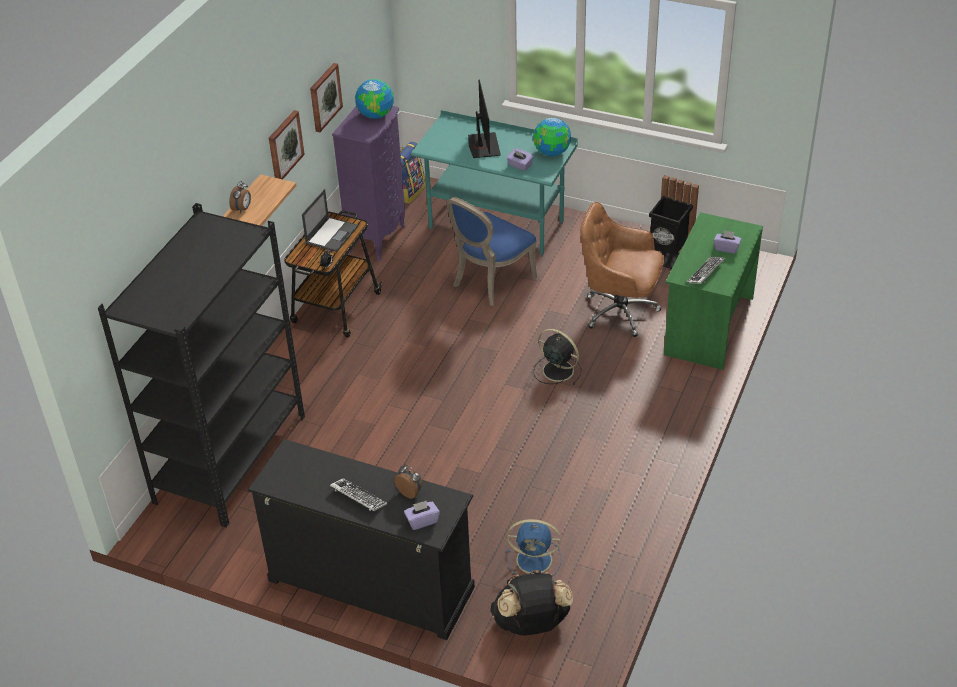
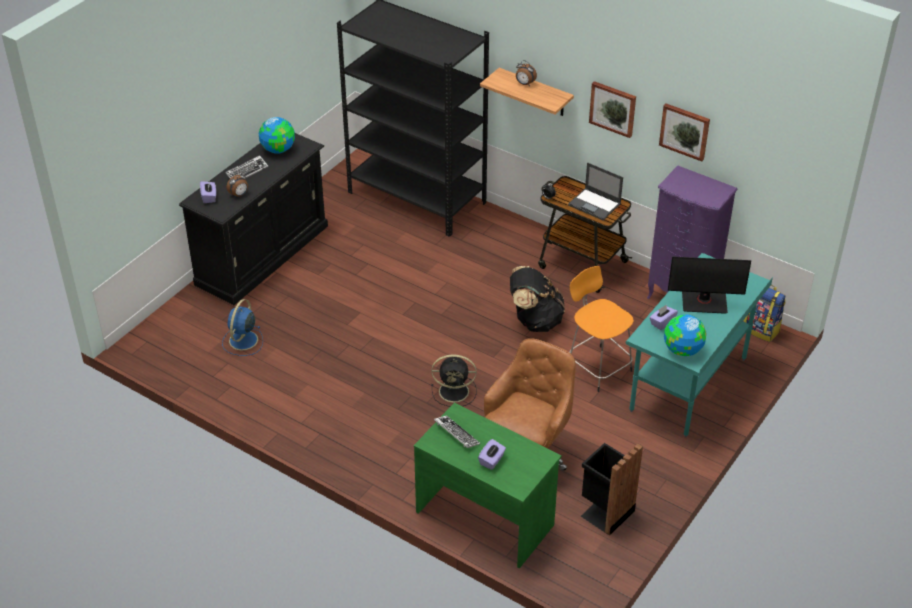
camera: 100 degrees right, 0 degrees up
(375, 115) = (705, 193): globe -> globe (278, 149)
(490, 281) = (597, 367): blue chair -> orange stool
(531, 624) = (185, 329): black backpack -> black backpack (534, 320)
(556, 370) = (455, 391): black fan -> black fan turned 45 degrees clockwise

